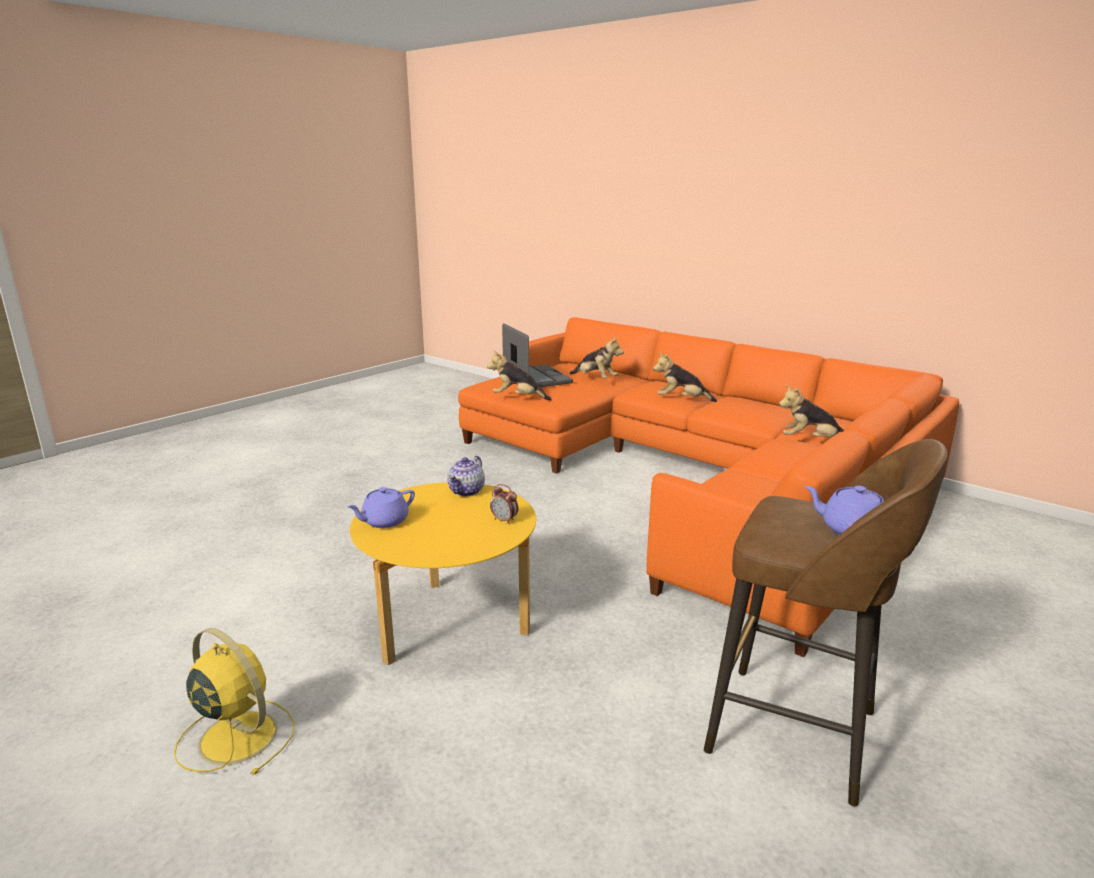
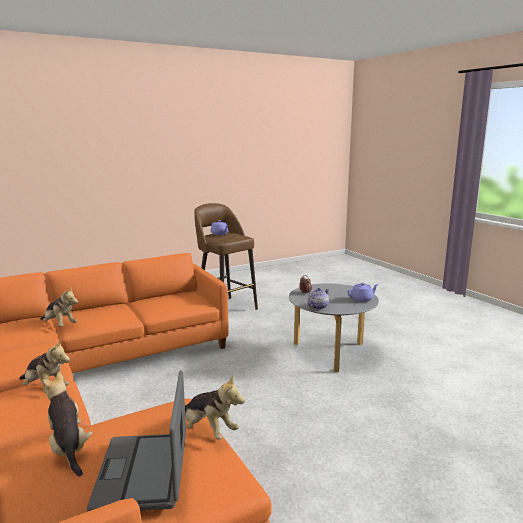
camera: 160 degrees left, 5 degrees down
(236, 736) = (414, 333): yellow fan -> none
(450, 624) = (330, 352): yellow coffee table -> grey coffee table

